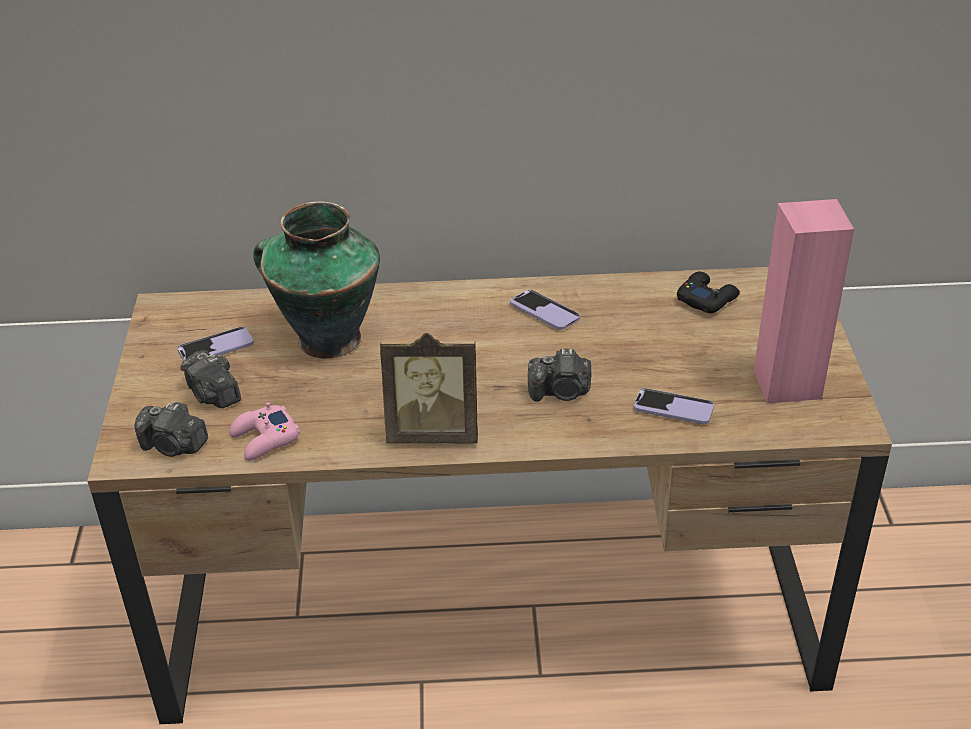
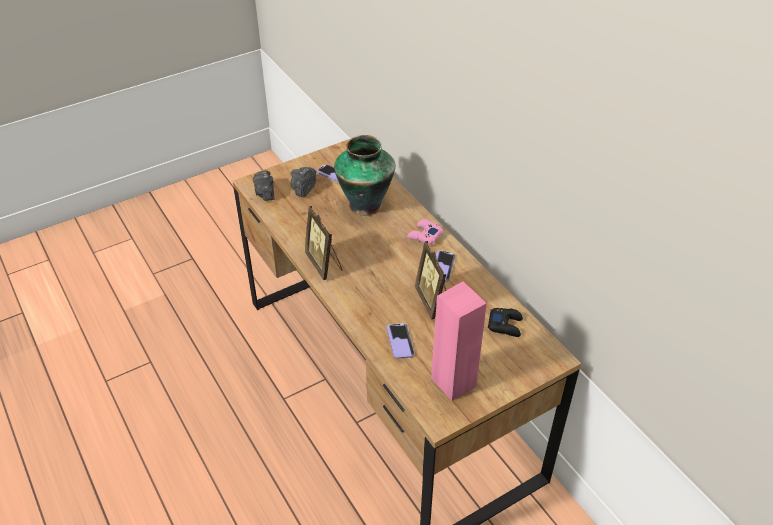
camera: 60 degrees right, 5 degrees up
(264, 439) = (286, 215): pink game controller -> pink game controller (424, 235)
(561, 392) = (383, 296): camera -> none
(612, 346) = (434, 302): none -> picture frame

